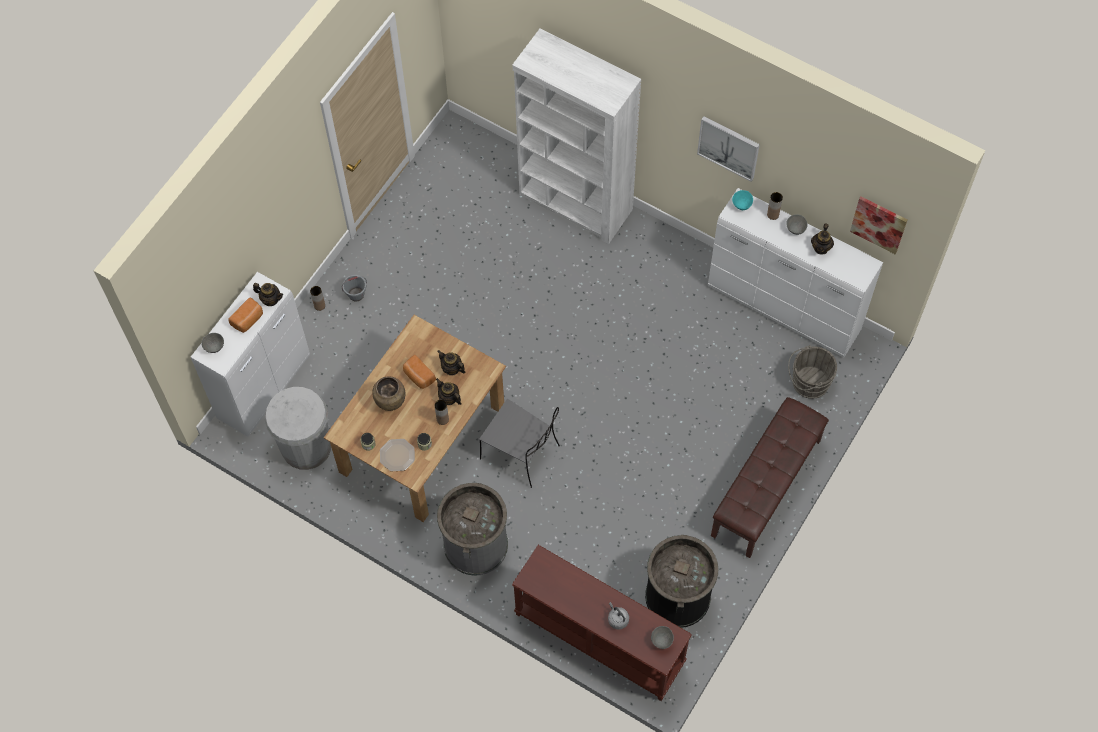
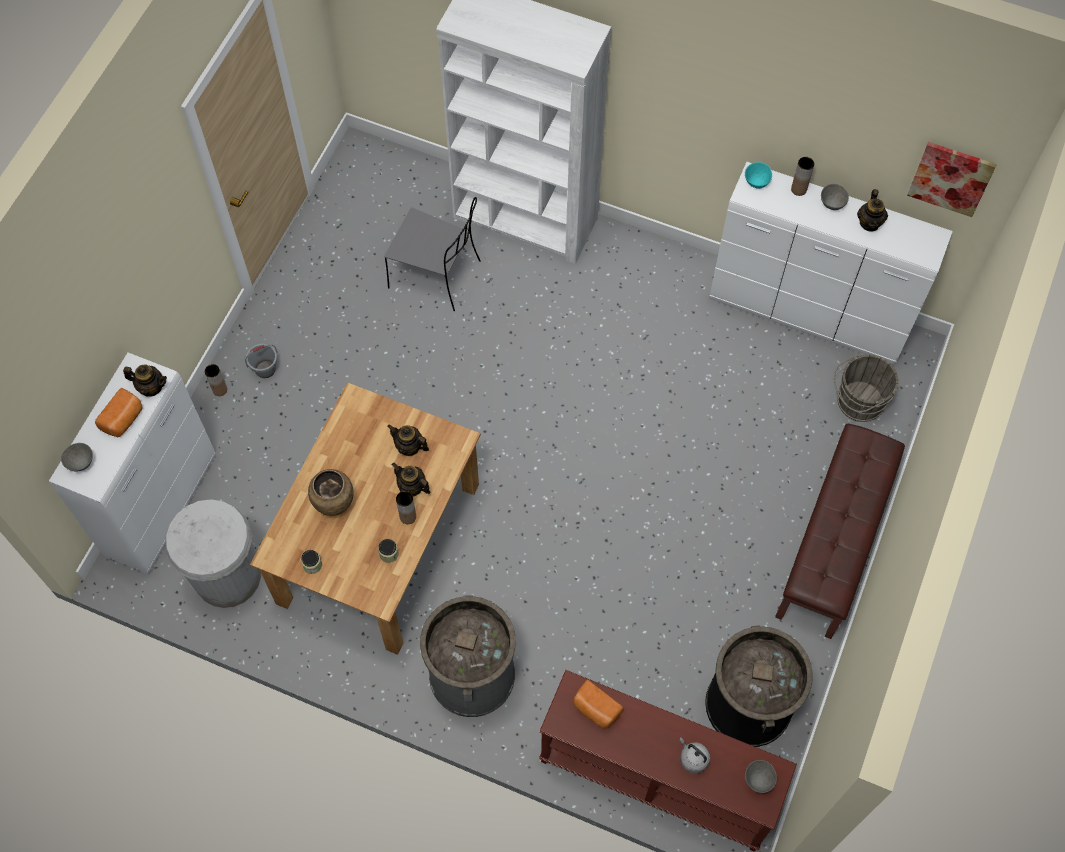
camera: 10 degrees left, 0 degrees up
(397, 455) = (354, 575): plate -> none
(418, 376) = (366, 464): bread -> bread (595, 709)
(522, 453) = (512, 544): grey chair -> grey chair (437, 275)
(728, 147) = (735, 106): picture -> none

